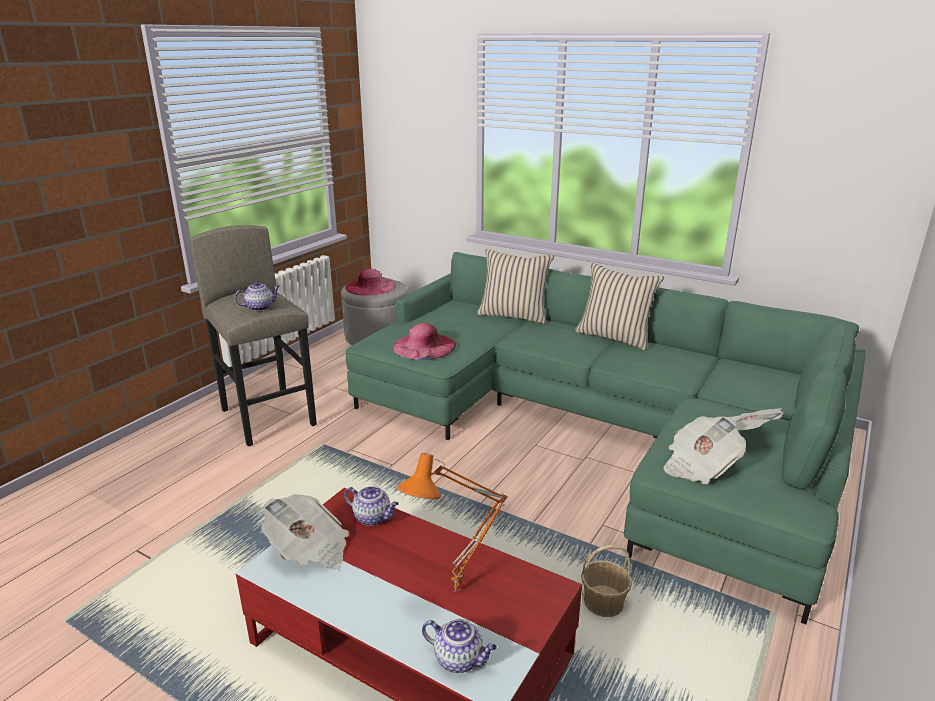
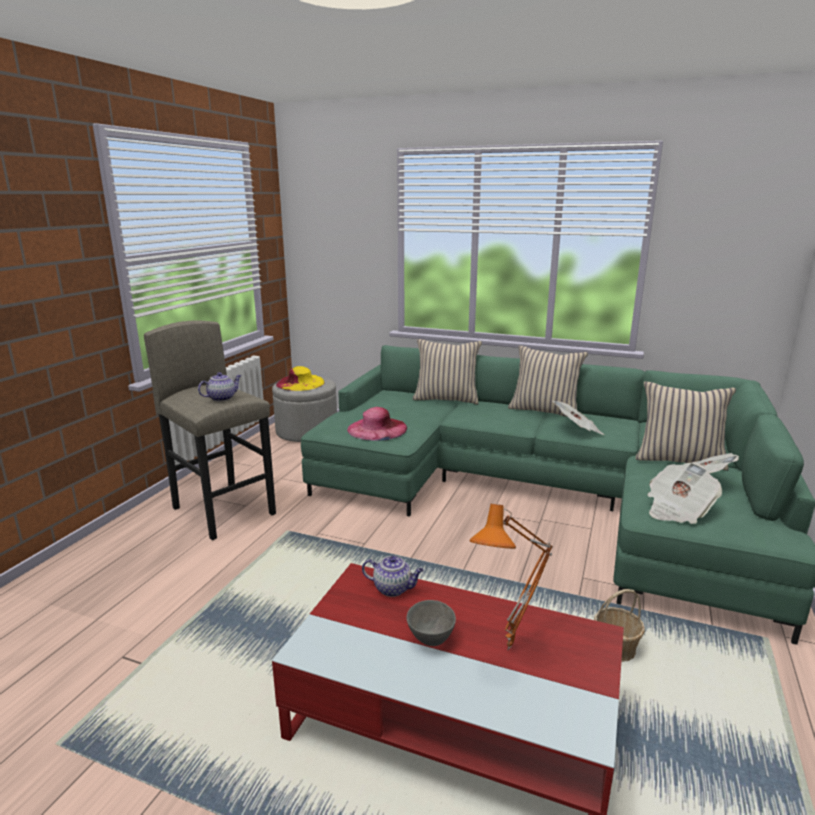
camera: 10 degrees left, 5 degrees down
(309, 550) = (342, 627): newspaper -> newspaper (577, 430)
(370, 286) = (300, 383): pink hat -> yellow hat
(385, 571) = (430, 639): none -> grey bowl
(460, 659) = (545, 716): teapot -> none
(736, 408) = (679, 459): none -> beige pillow

